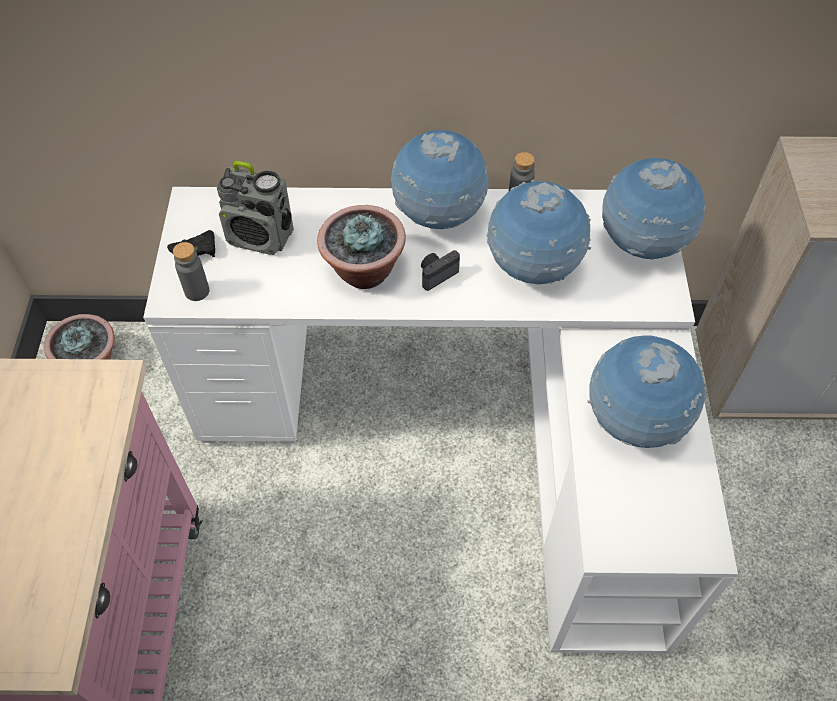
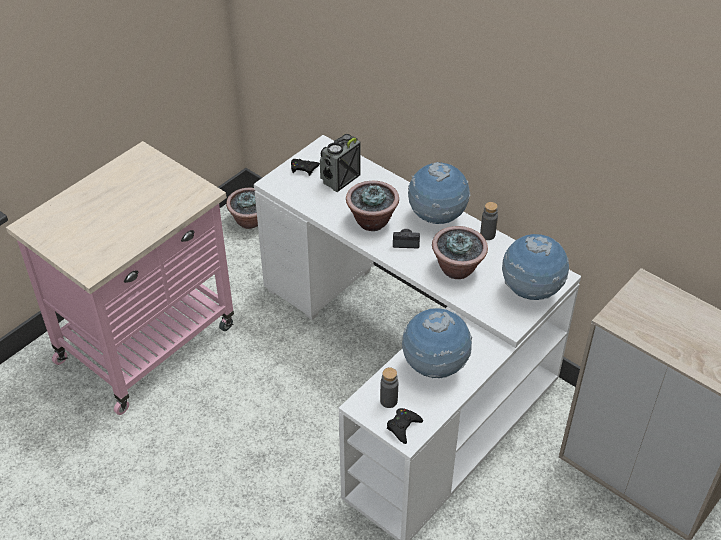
camera: 40 degrees right, 10 degrees down
(197, 291) = (287, 186): grey bottle -> grey bottle (388, 401)
(261, 237) = (339, 179): radio -> radio turned 75 degrees clockwise
(532, 269) = (457, 269): globe -> potted plant
(686, 536) = (403, 427): none -> black game controller

